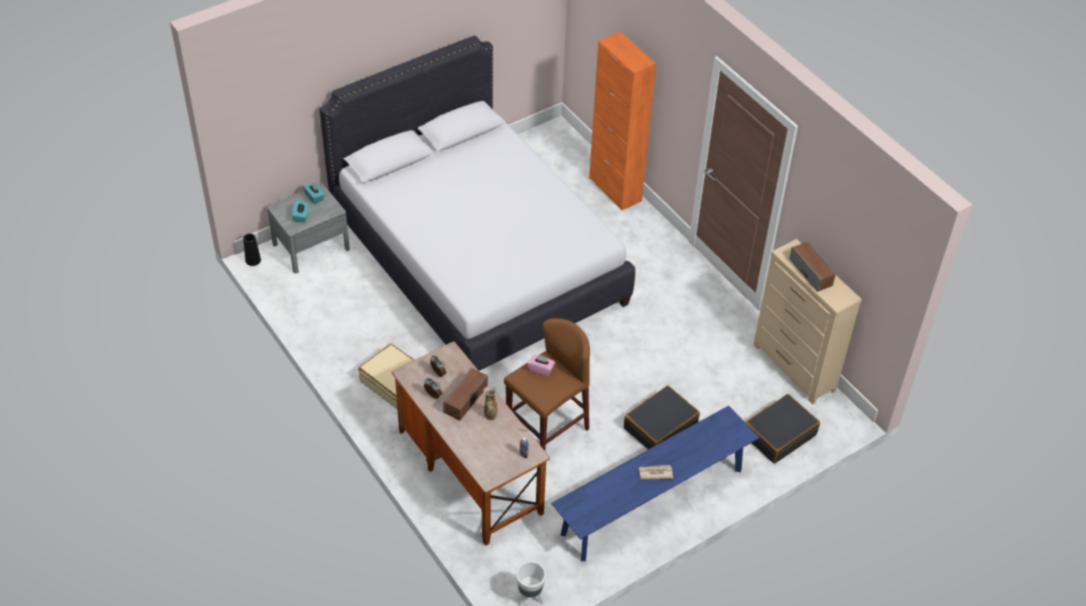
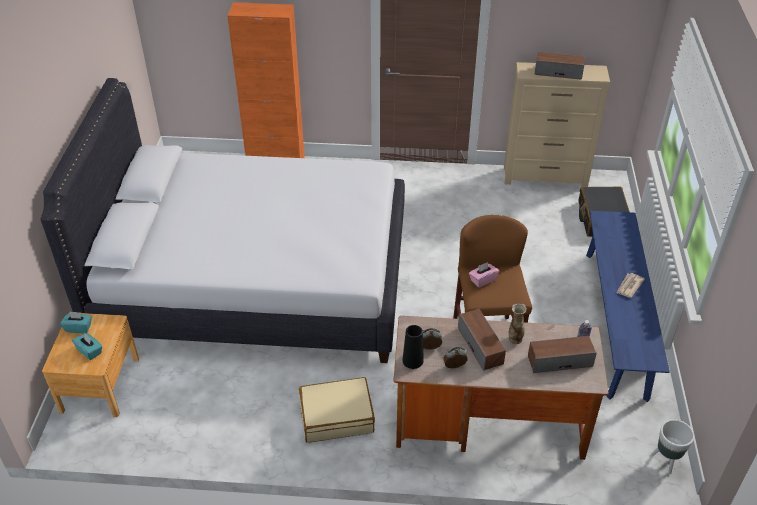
camera: 50 degrees left, 5 degrees down
(253, 260) = (59, 441): black vase -> black vase (413, 360)
(311, 246) = (100, 384): grey nightstand -> brown nightstand
(492, 450) = (559, 360): none -> speaker
(660, 426) = (541, 274): black suitcase -> none

